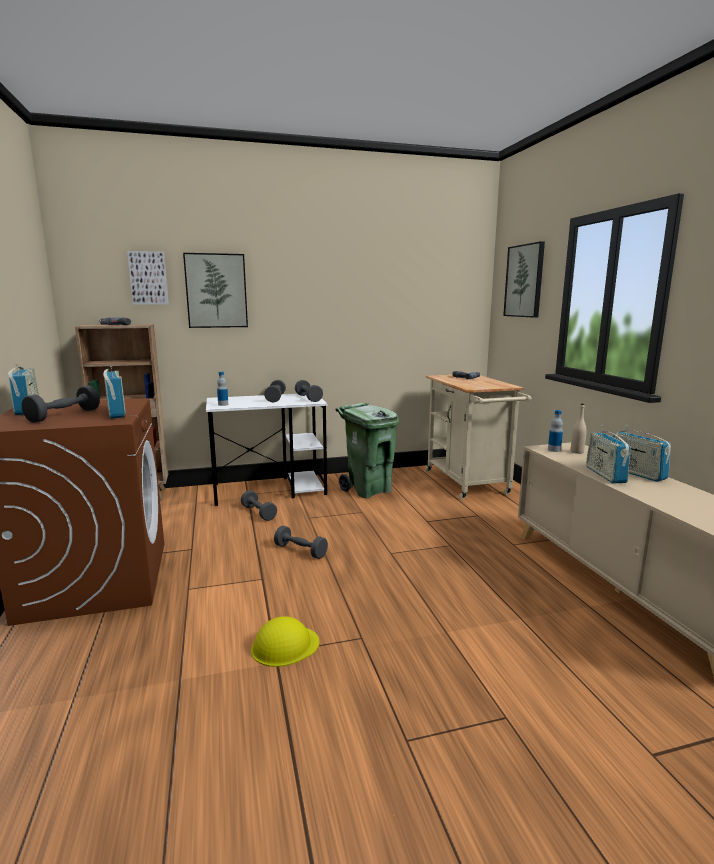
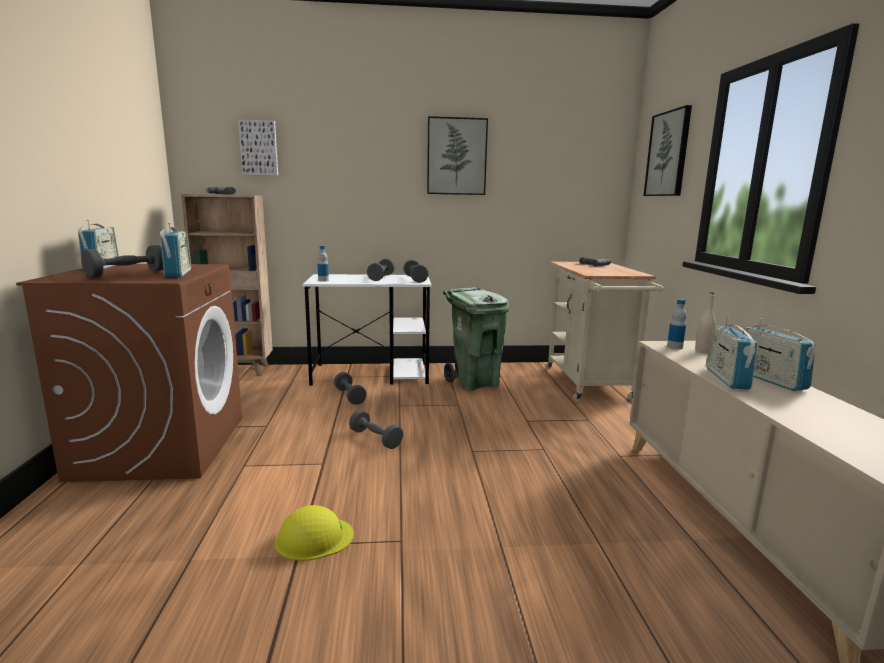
camera: 10 degrees right, 0 degrees up
(216, 291) = (326, 162): picture -> picture (456, 156)

